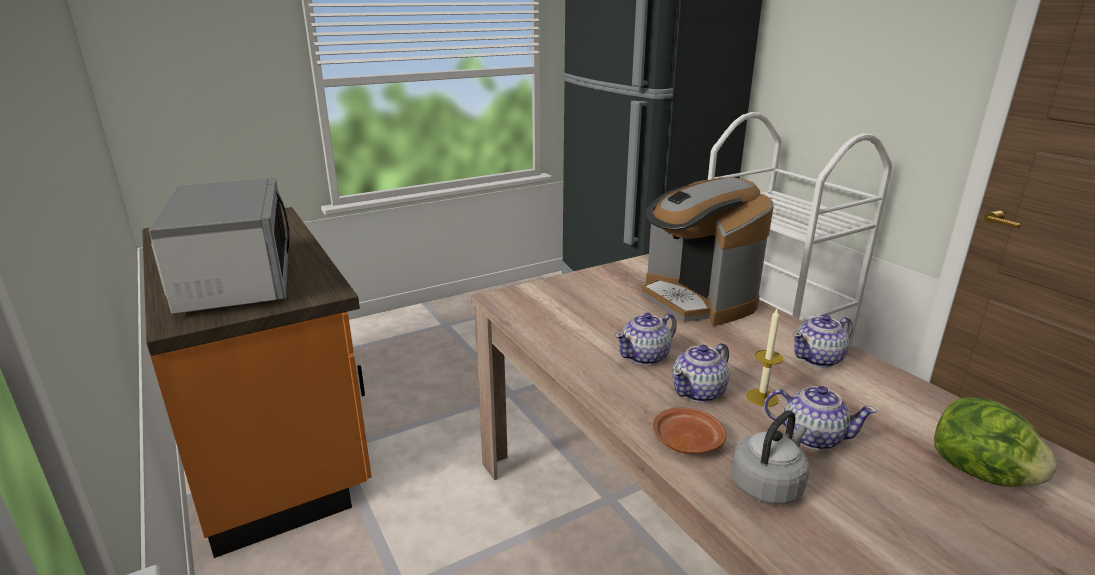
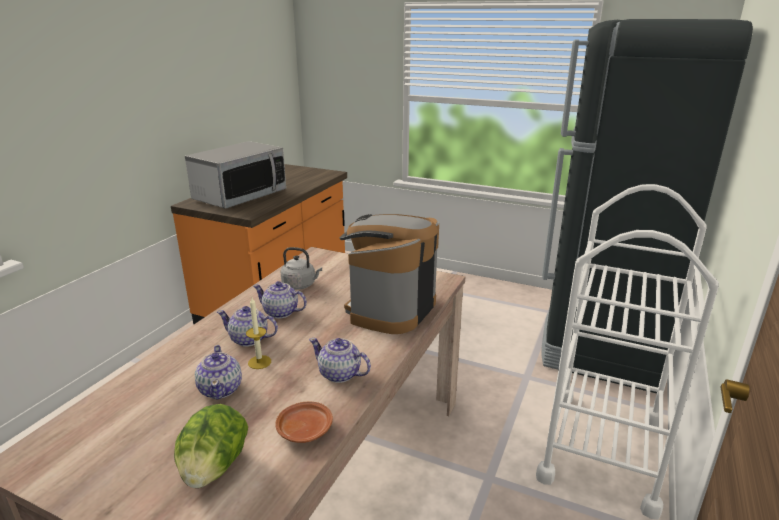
camera: 55 degrees right, 0 degrees up
(686, 440) = (188, 348): brown plate -> brown plate (305, 429)
(768, 485) = (156, 383): grey kettle -> grey kettle (300, 285)

